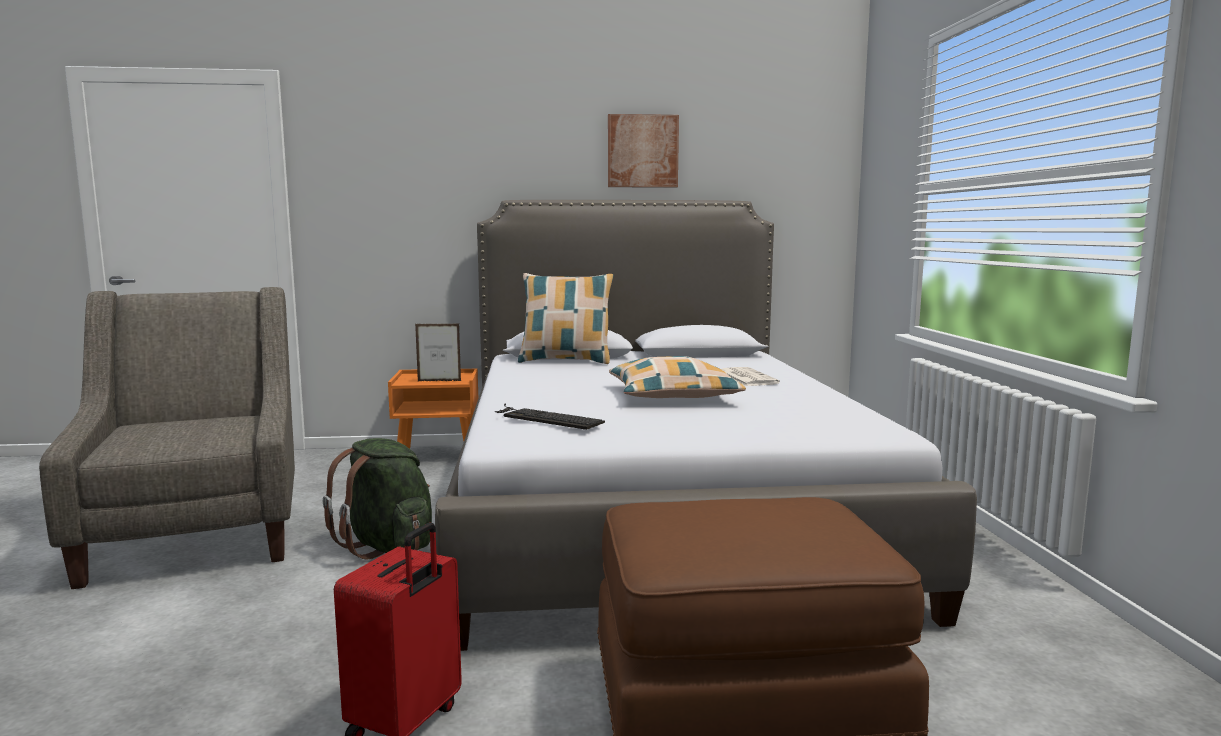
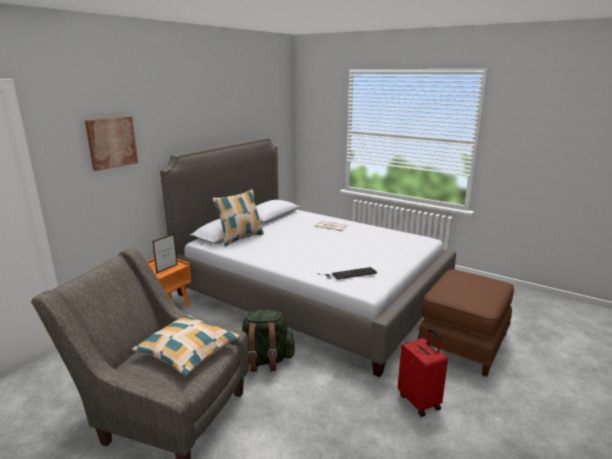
camera: 50 degrees left, 10 degrees up
(642, 151) = (224, 116): picture -> picture (111, 142)
(673, 395) = (339, 245): pillow -> pillow (188, 351)

